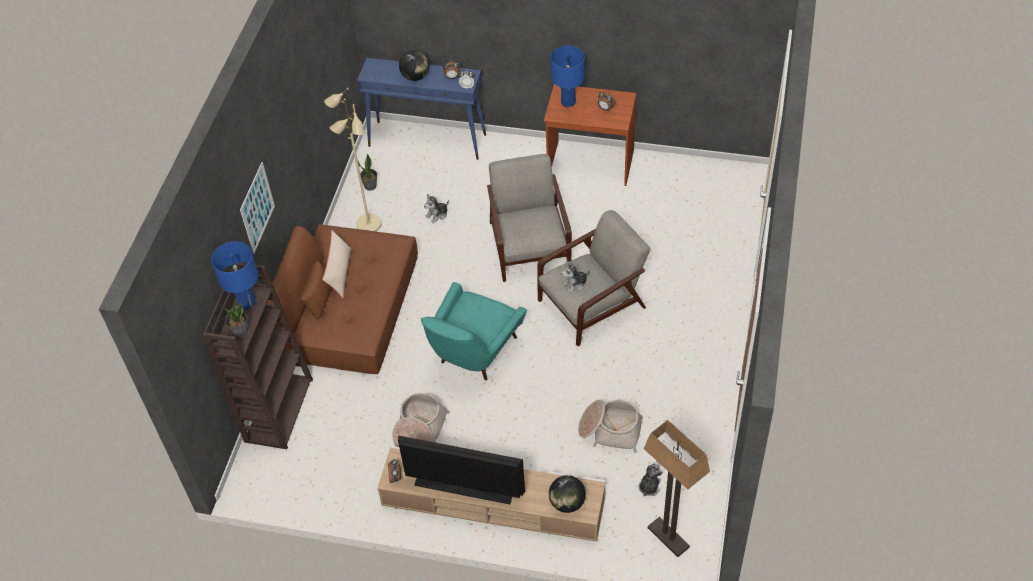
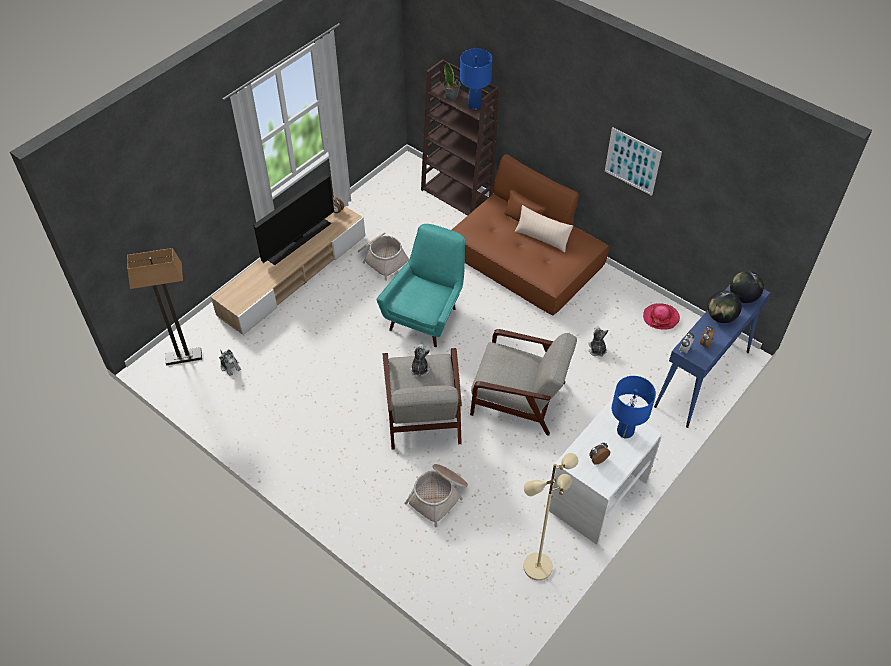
camera: 115 degrees right, 0 degrees up
(257, 207) = (548, 112): picture -> picture (632, 161)
(368, 224) = (612, 300): beige floor lamp -> beige floor lamp (537, 566)
(370, 186) = (661, 317): potted plant -> hat
(474, 355) = (427, 314): turquoise armchair -> turquoise armchair turned 60 degrees clockwise
(567, 503) = (240, 288): globe -> globe (743, 297)
(590, 163) = (597, 495): brown desk -> white desk
(610, 430) = (295, 366): basket -> basket (438, 496)

